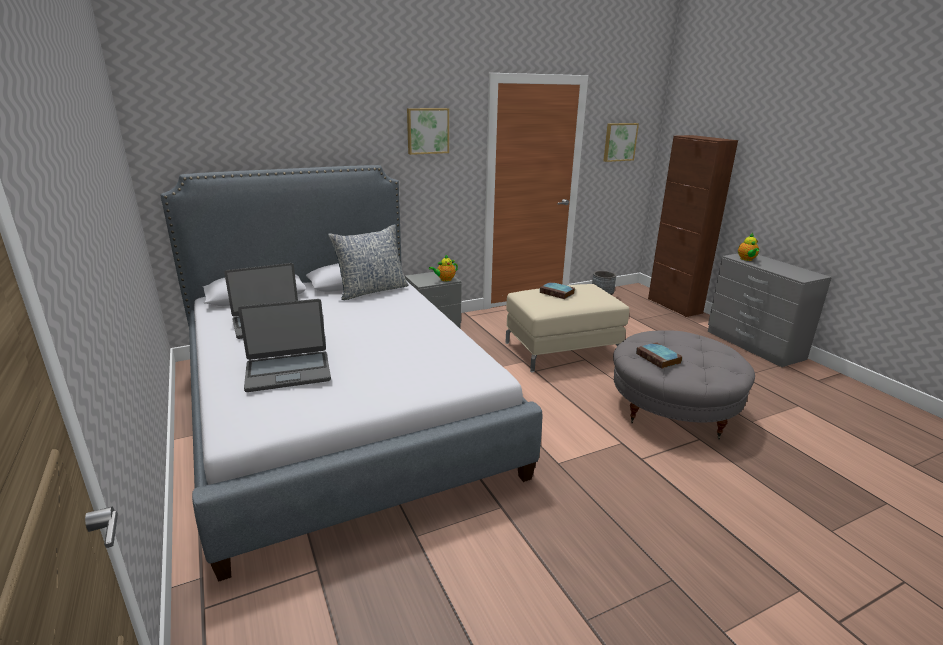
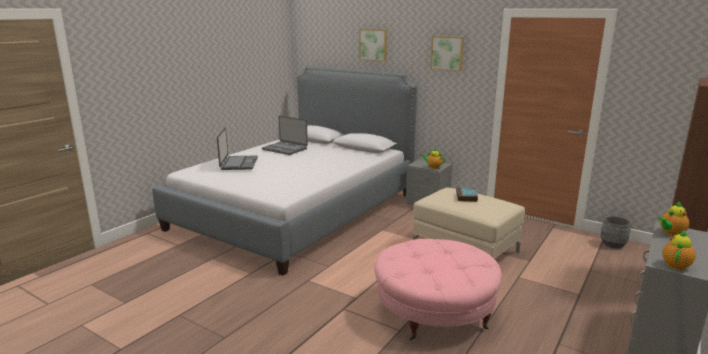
camera: 60 degrees right, 5 degrees down
(288, 372) = (238, 163): laptop -> laptop turned 135 degrees counterclockwise
(371, 290) = (358, 153): pillow -> none
(619, 142) = (664, 80): picture -> picture (373, 44)
(659, 358) = (410, 251): book -> none
(673, 408) = (434, 312): grey ottoman -> pink ottoman
(804, 275) = (676, 265): none -> teapot

